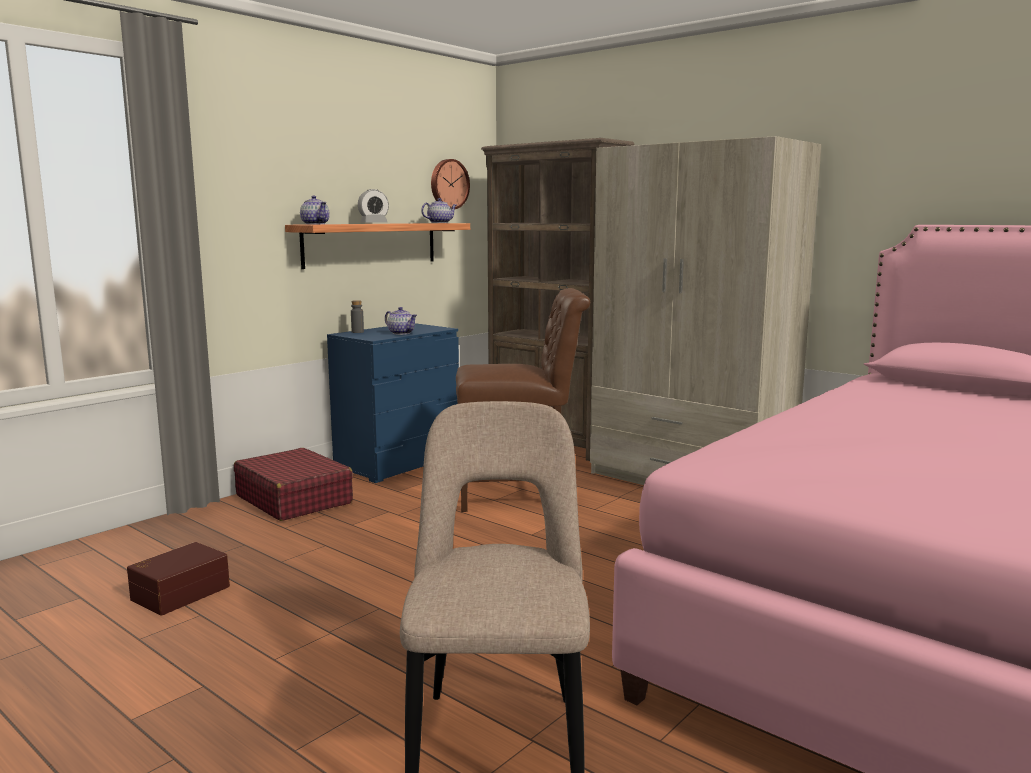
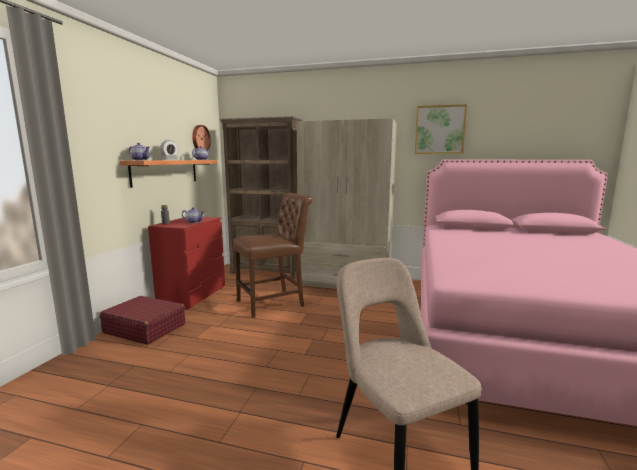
camera: 25 degrees left, 0 degrees up
(179, 592) = (112, 412): brown storage box -> none
(399, 463) = (193, 295): blue dresser -> red dresser
(920, 156) = (439, 130): none -> picture

